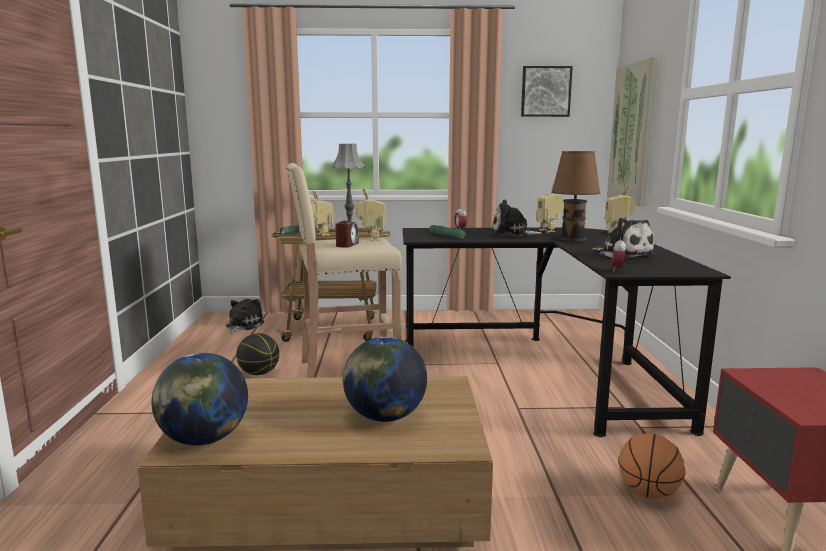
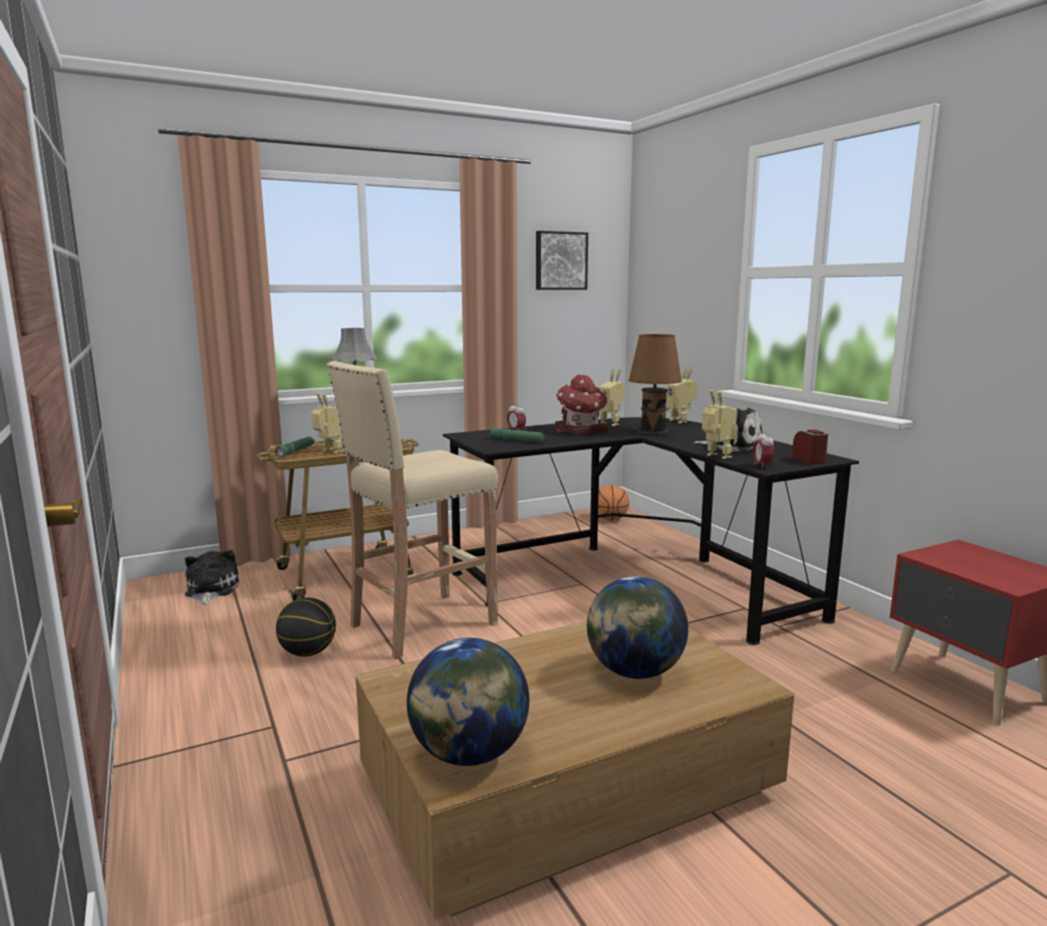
camera: 25 degrees left, 0 degrees up
(347, 245) = (424, 464): alarm clock -> alarm clock (809, 460)
(371, 239) = (438, 454): toy robot -> toy robot (716, 457)
(512, 233) = (581, 430): plush toy -> toy house
(633, 133) = (664, 310): picture -> none
(648, 493) = (847, 690): basketball -> basketball (610, 520)

